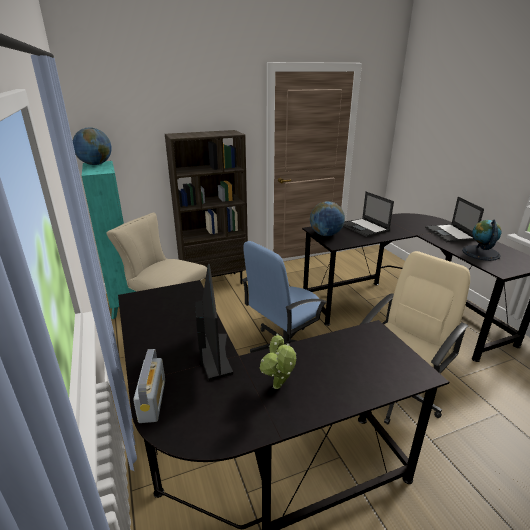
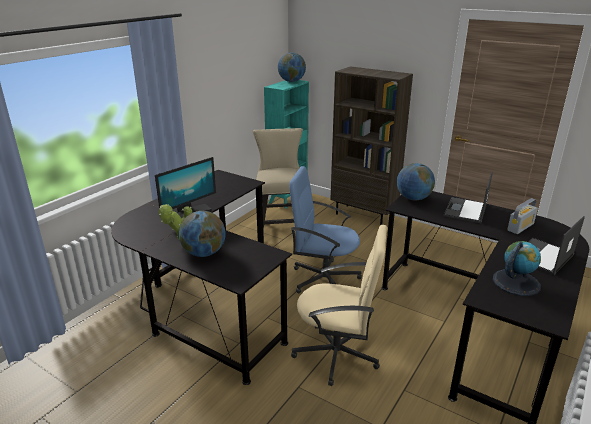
camera: 55 degrees right, 0 degrees up
(152, 400) = (140, 212): radio -> radio (520, 227)
(335, 378) = (204, 253): none -> globe

